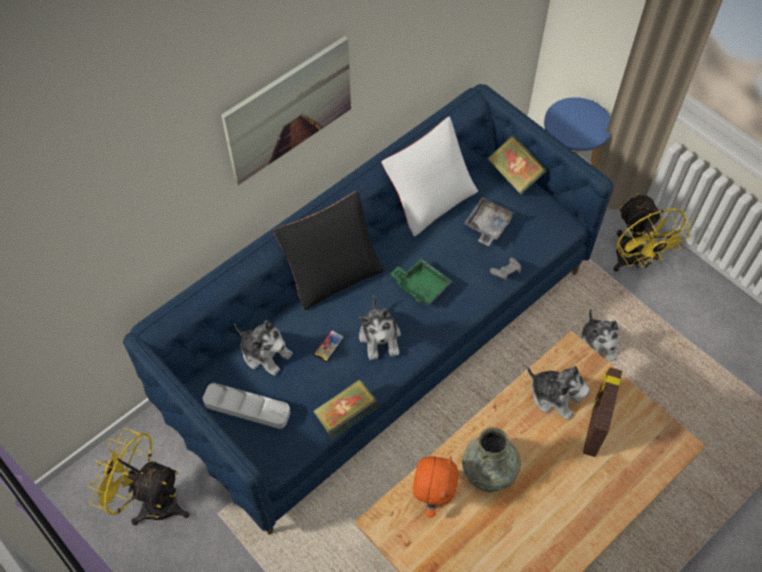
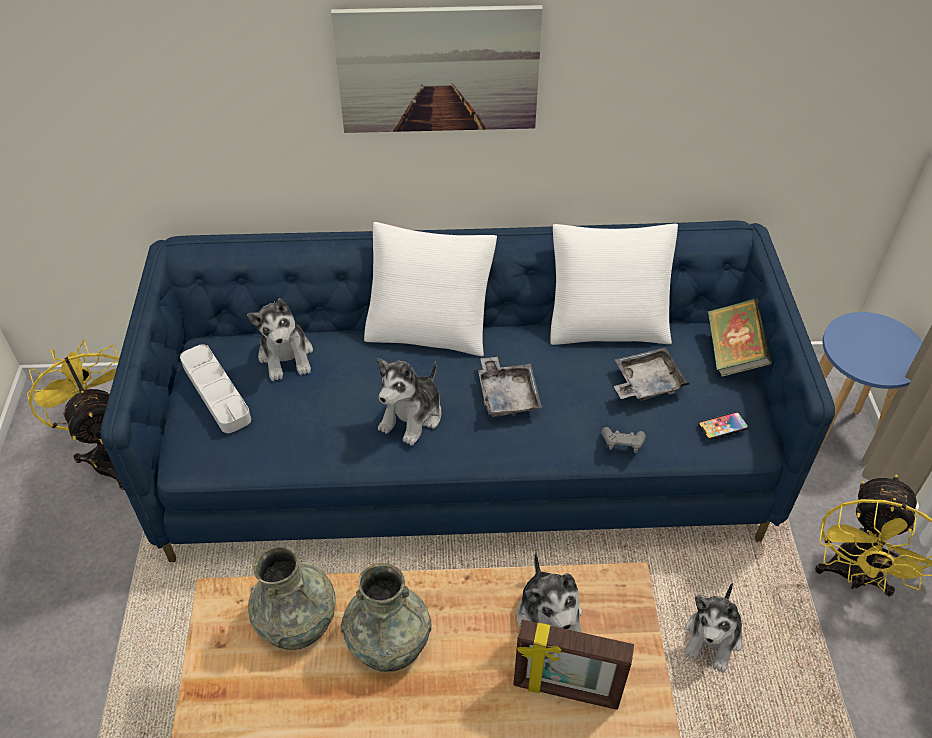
camera: 40 degrees right, 10 degrees down
(329, 346) = (351, 389): phone -> phone (722, 426)
(332, 271) = (430, 324): black pillow -> white pillow
(346, 417) = (297, 468): book -> none
(421, 286) = (507, 395): green tray -> grey tray
(432, 497) = (297, 619): orange plush toy -> grey vase
(594, 426) = (566, 691): picture frame -> picture frame turned 135 degrees counterclockwise

